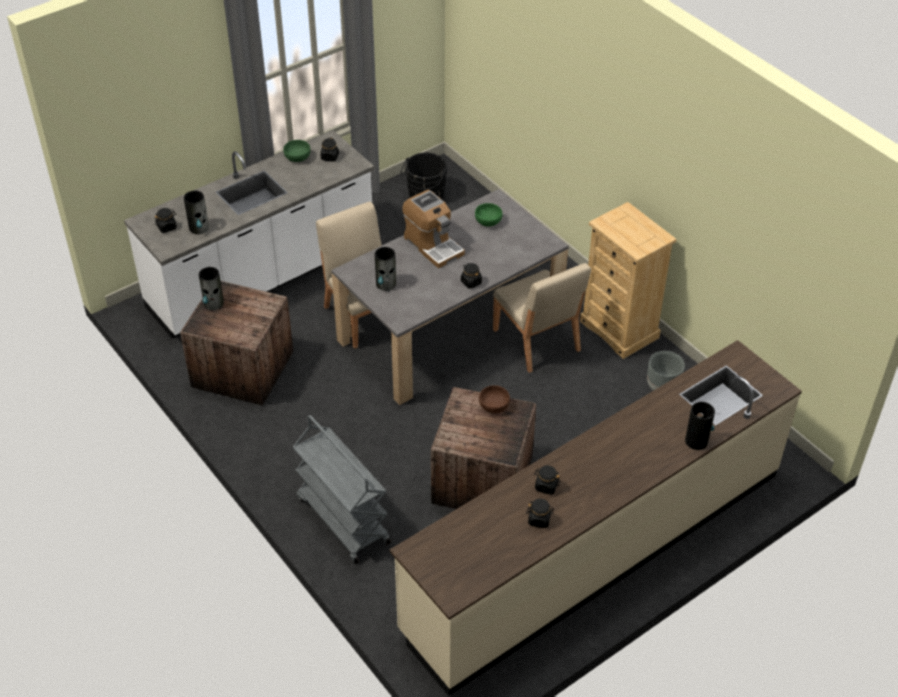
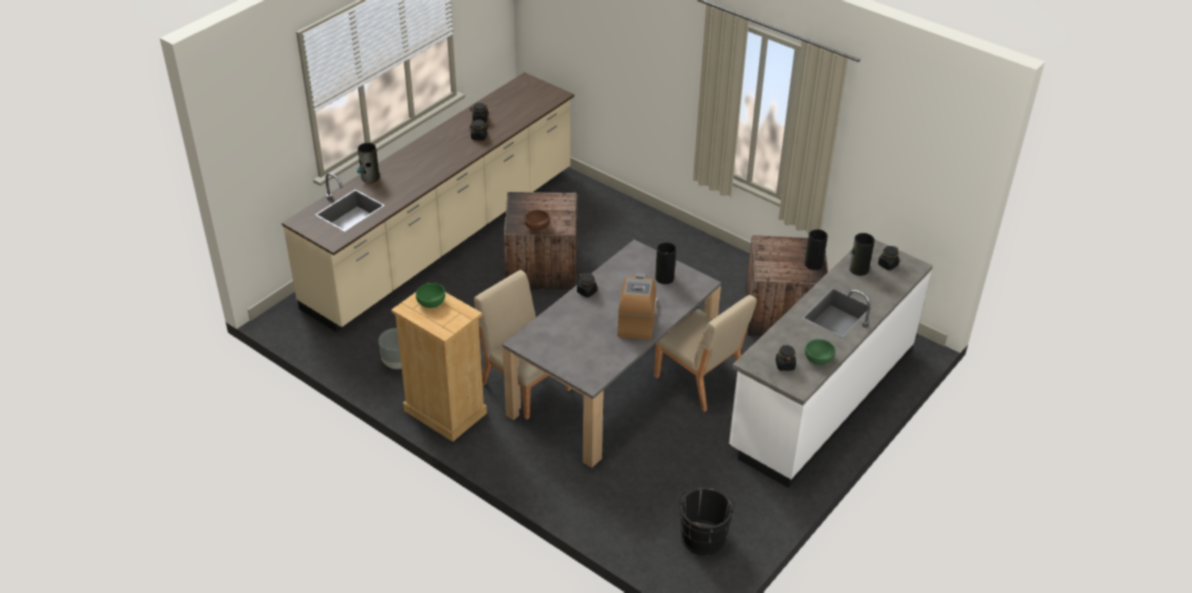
camera: 165 degrees right, 5 degrees down
(342, 520) = (638, 226): grey cart -> none
(433, 245) = (637, 320): coffee machine -> coffee machine turned 60 degrees clockwise
(488, 221) = (591, 355): green bowl -> green bowl (431, 302)

